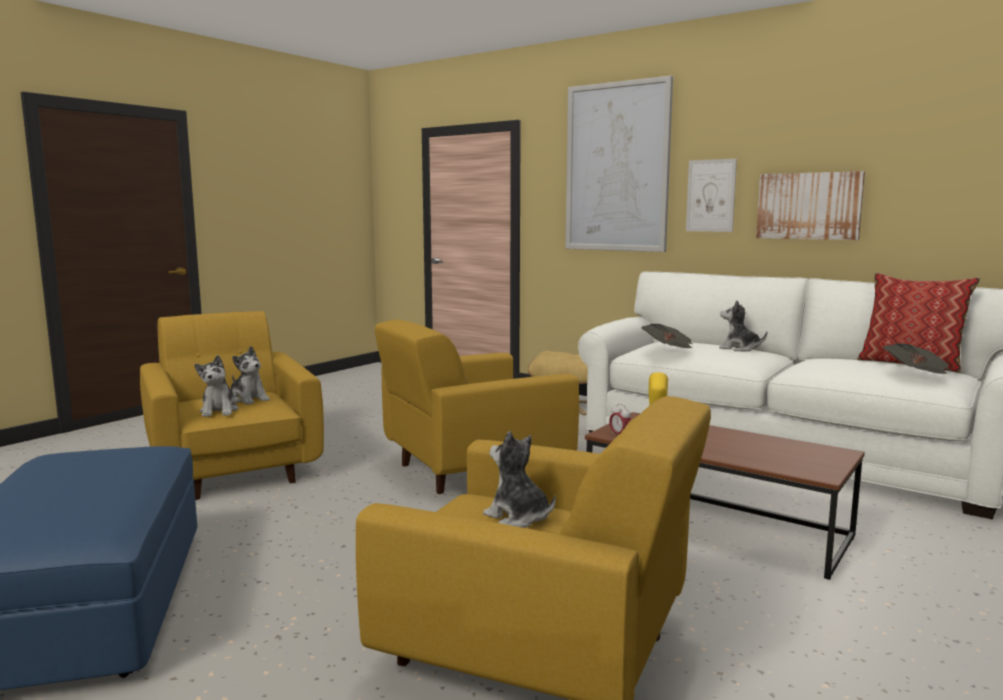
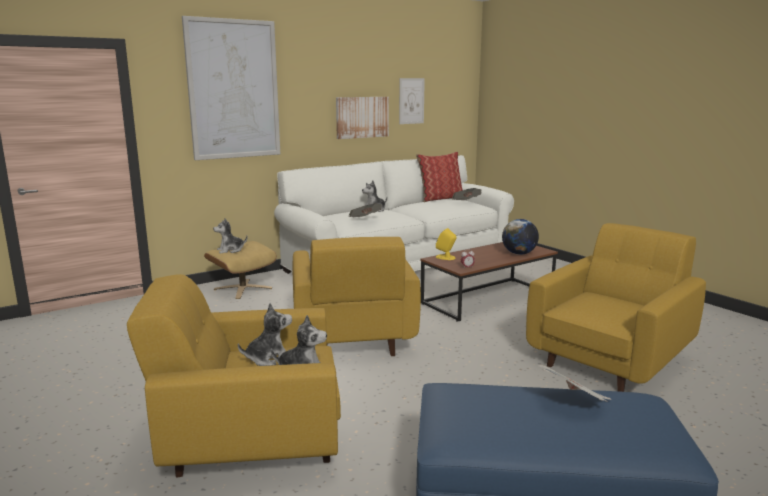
camera: 70 degrees left, 5 degrees up
(97, 495) = (574, 401): none -> newspaper
(518, 517) = (595, 303): plush toy -> plush toy (230, 250)
(710, 195) = (306, 111): picture -> picture (411, 101)
(760, 459) = (519, 254): none -> globe

